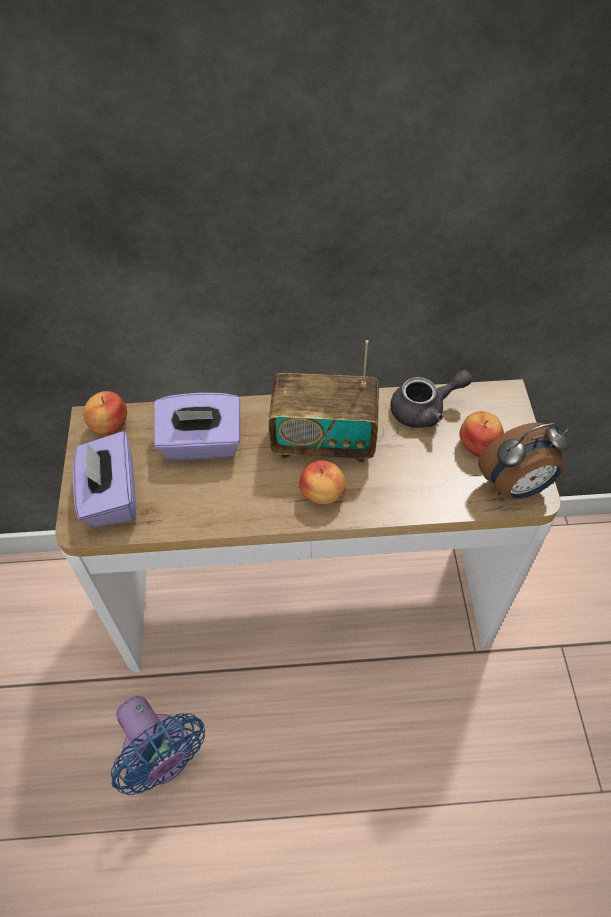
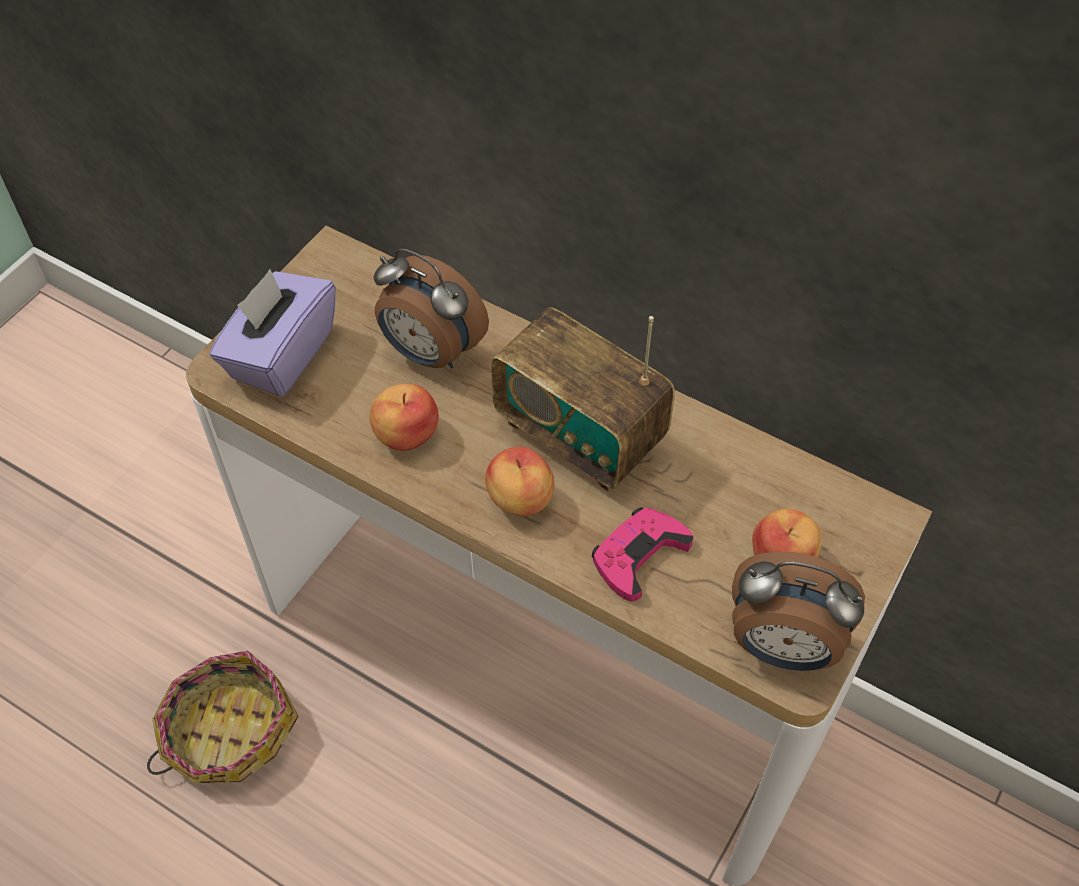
camera: 35 degrees right, 0 degrees up
(109, 425) = (347, 270): apple -> apple (406, 434)
(161, 756) = (227, 730): blue fan -> basket
(201, 444) = (430, 353): purple tissue box -> alarm clock
(409, 485) = (639, 555): none -> pink game controller
(425, 410) = (750, 472): grey teapot -> none

